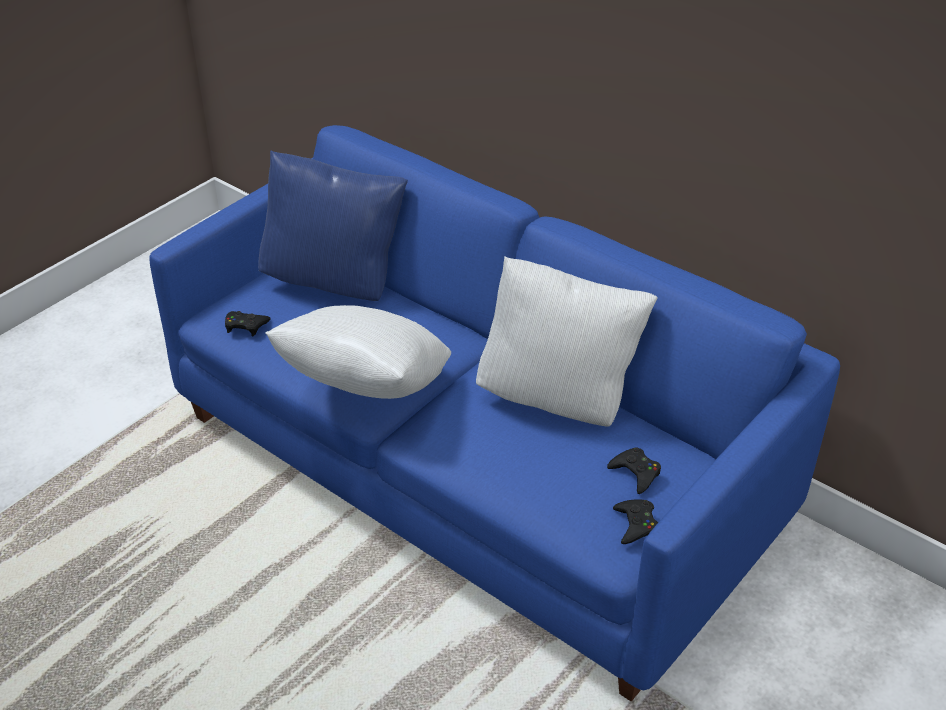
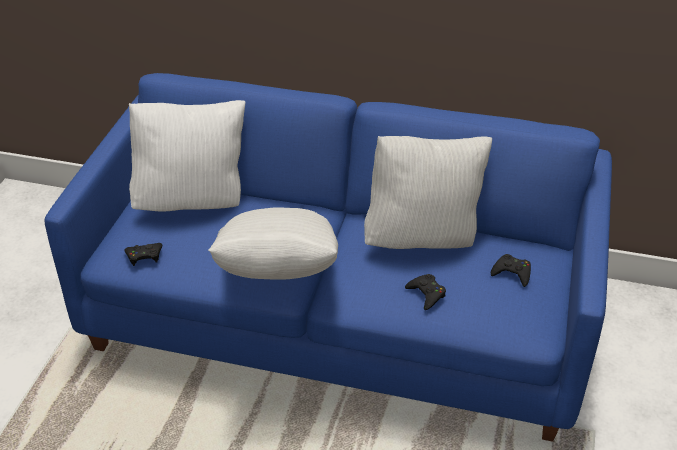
camera: 25 degrees left, 0 degrees up
(335, 282) = (193, 201): blue pillow -> white pillow
(635, 525) = (537, 309): black game controller -> black game controller (426, 294)

